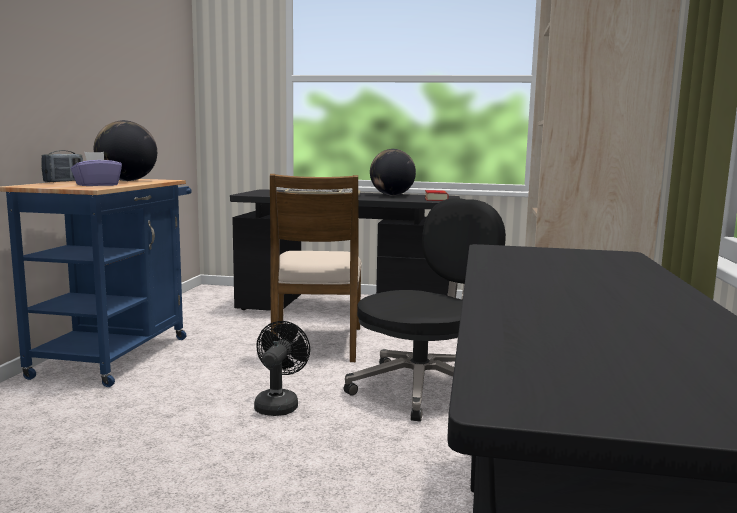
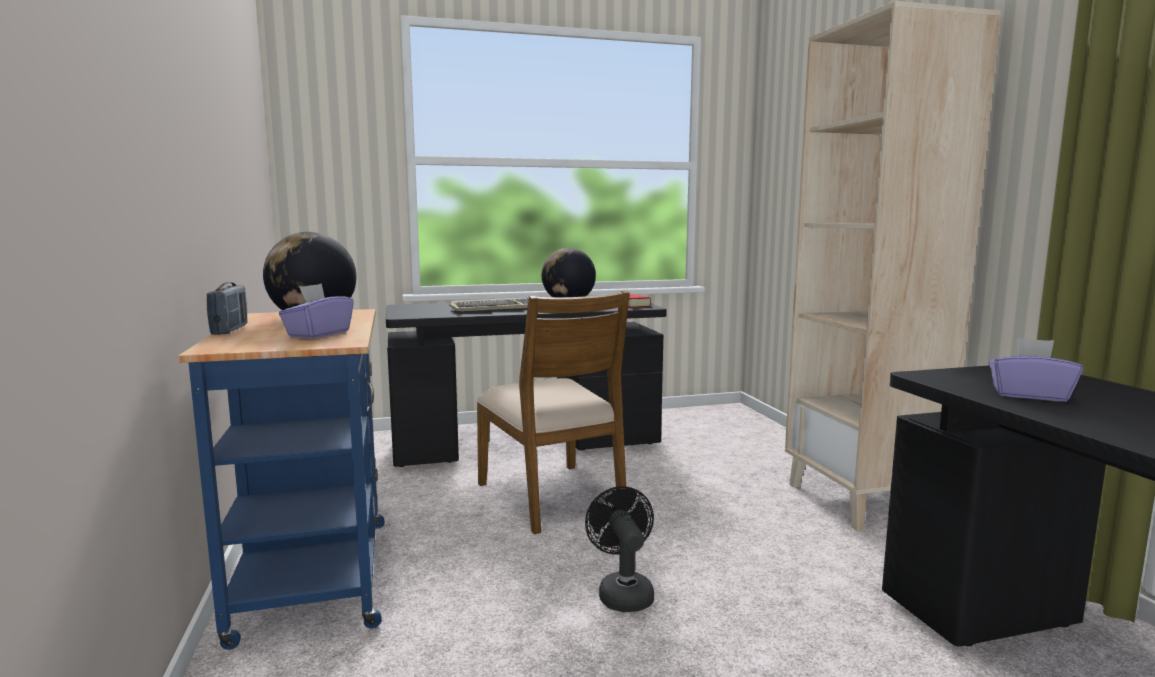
camera: 25 degrees left, 0 degrees up
(423, 388) = (736, 530): black office chair -> none
(530, 264) = (1029, 395): none -> purple tissue box

